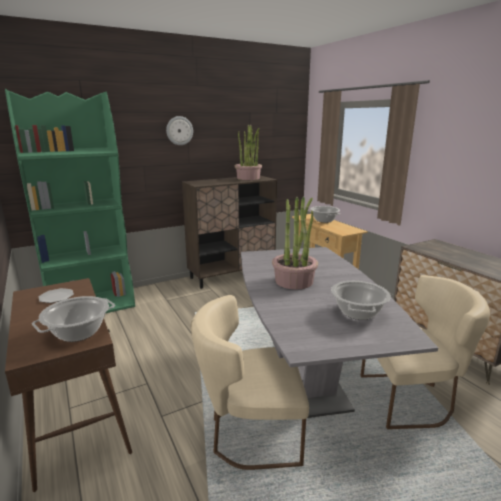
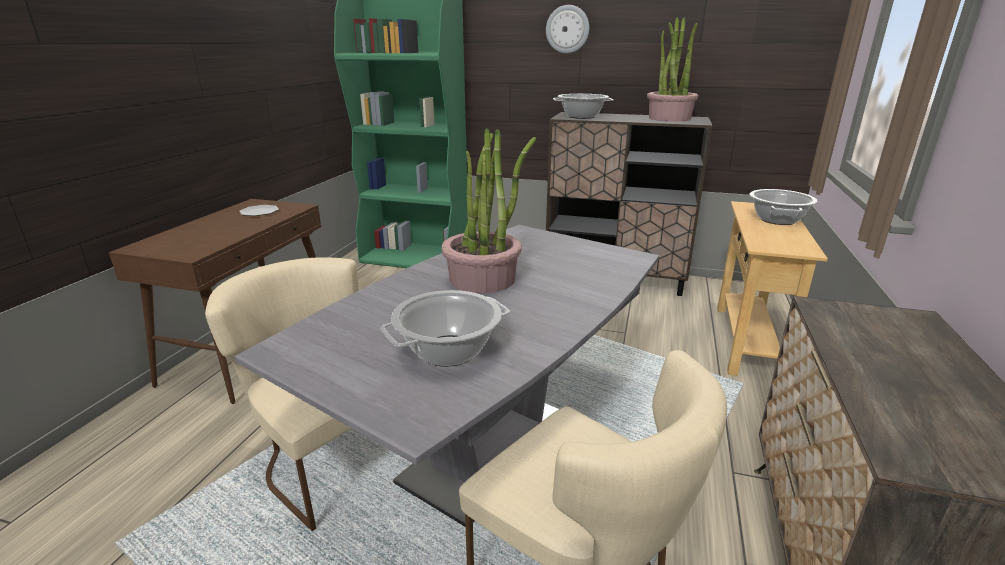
camera: 45 degrees right, 5 degrees up
(78, 332) = (198, 245): cooking pot -> cooking pot (582, 116)

